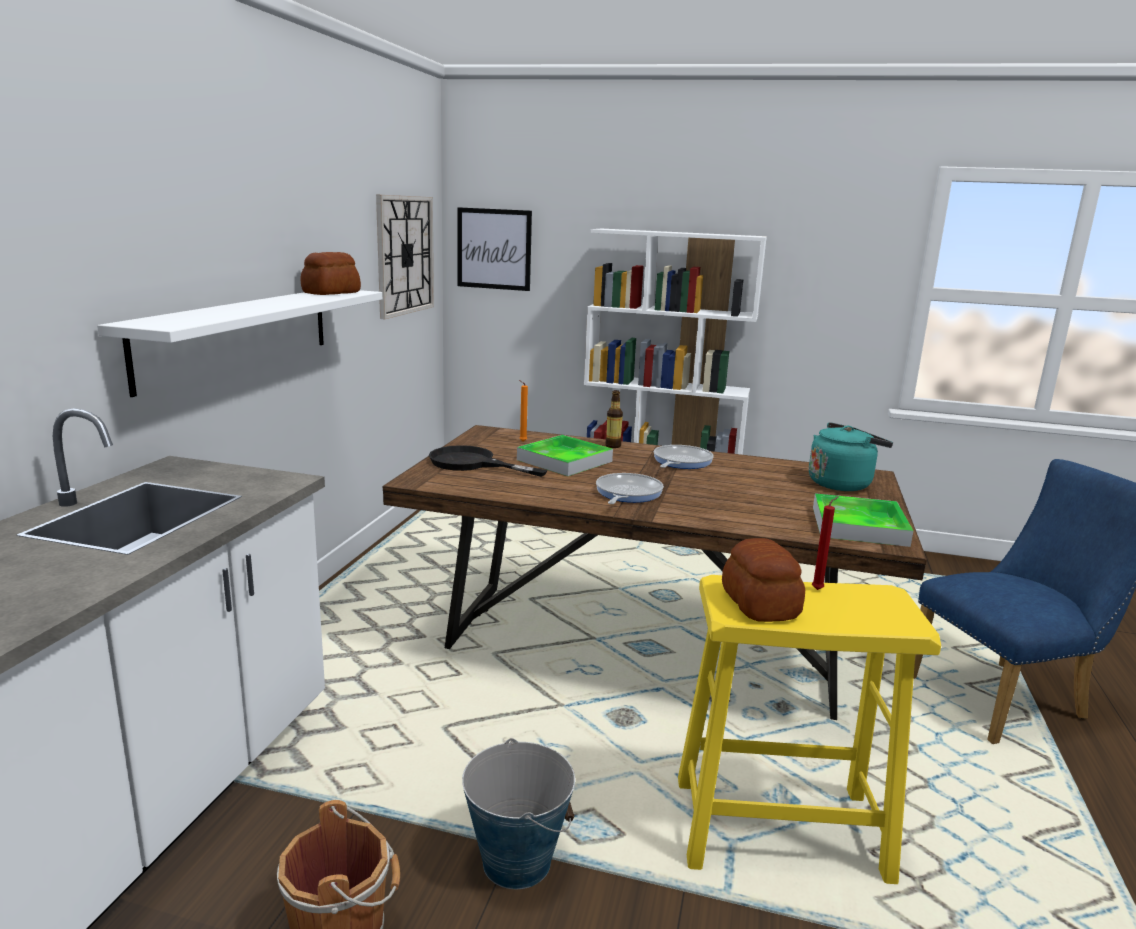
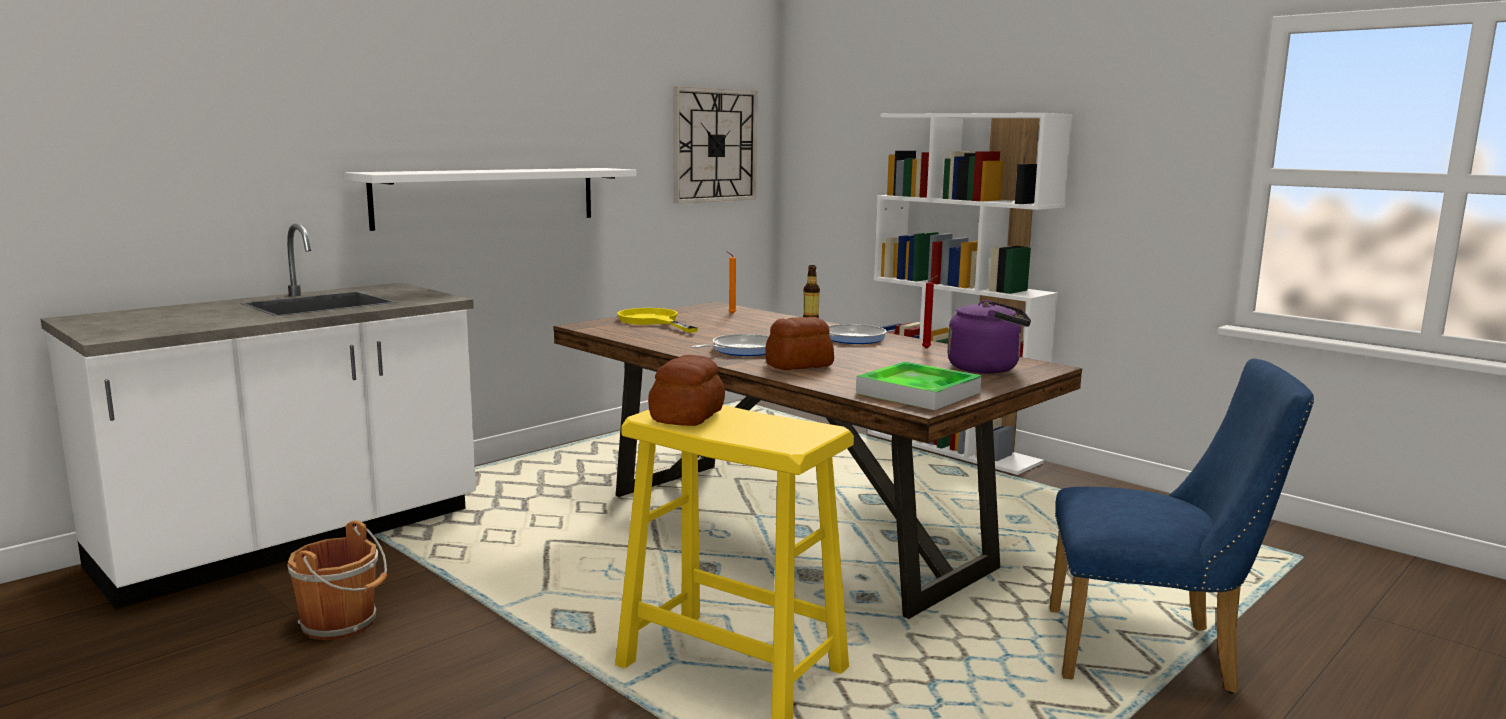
camera: 30 degrees right, 5 degrees down
(330, 293) = (586, 168): bread -> bread (798, 365)
(472, 463) = (653, 321): black frying pan -> yellow frying pan
(494, 249) = (819, 141): picture -> none
(516, 861) = (496, 624): bucket -> none
(564, 460) = (739, 327): tray -> none
(819, 589) = (766, 418): red candle -> red candle (928, 348)
(842, 483) = (987, 368): turquoise kettle -> purple kettle

